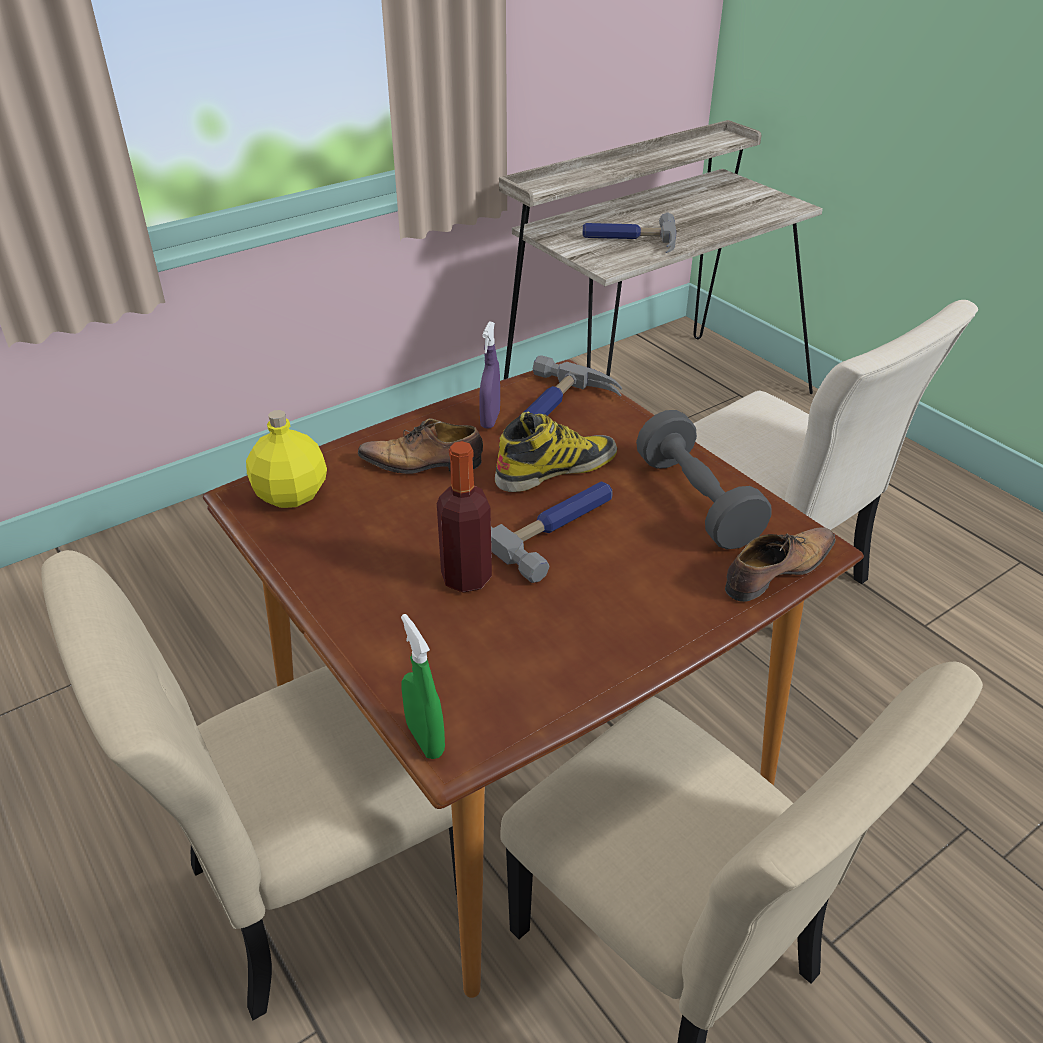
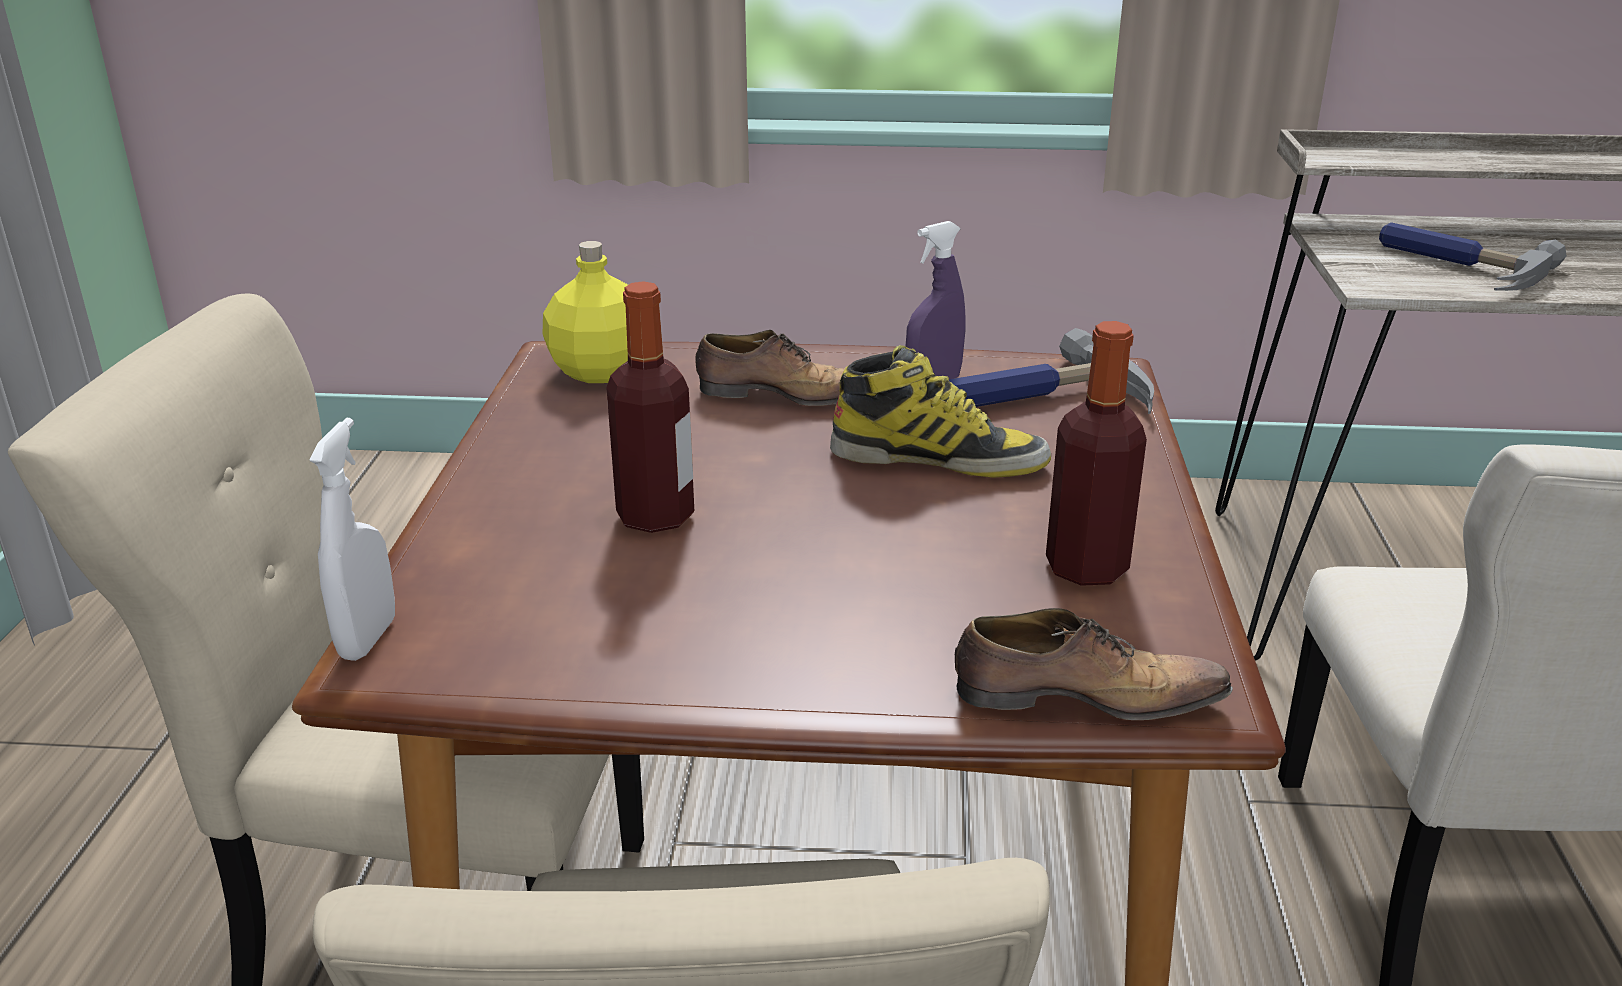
camera: 40 degrees right, 10 degrees down
(424, 463) = (784, 395): shoe -> shoe turned 150 degrees clockwise
(425, 739) = (368, 638): green spray bottle -> white spray bottle
(548, 525) = (835, 509): hammer -> none
(696, 501) = (1086, 568): grey dumbbell -> bottle

